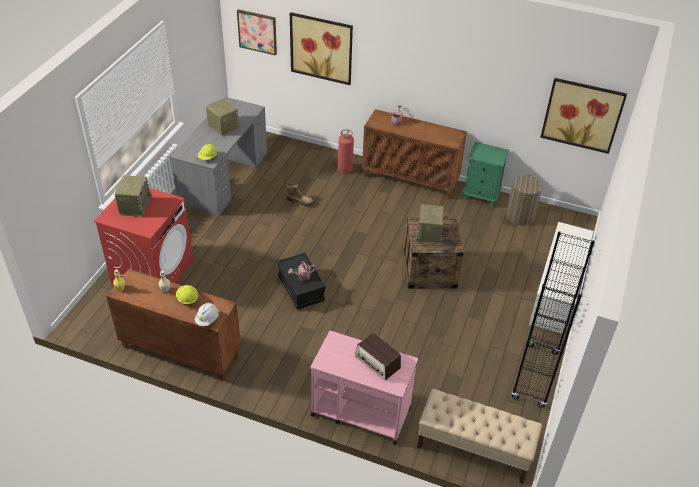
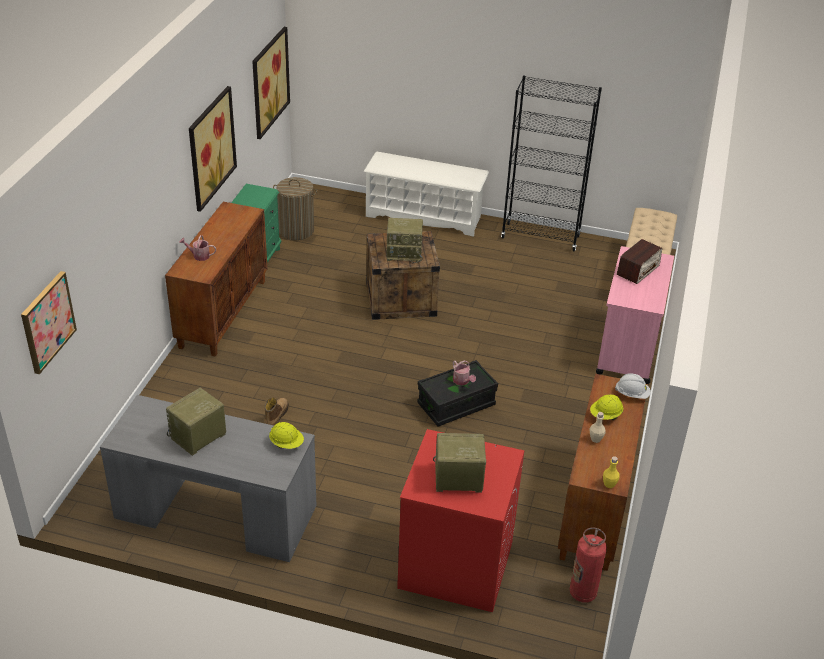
camera: 95 degrees left, 5 degrees down
(321, 48) = (108, 256): picture -> picture (211, 148)
(345, 169) = (198, 375): fire extinguisher -> fire extinguisher (582, 593)

